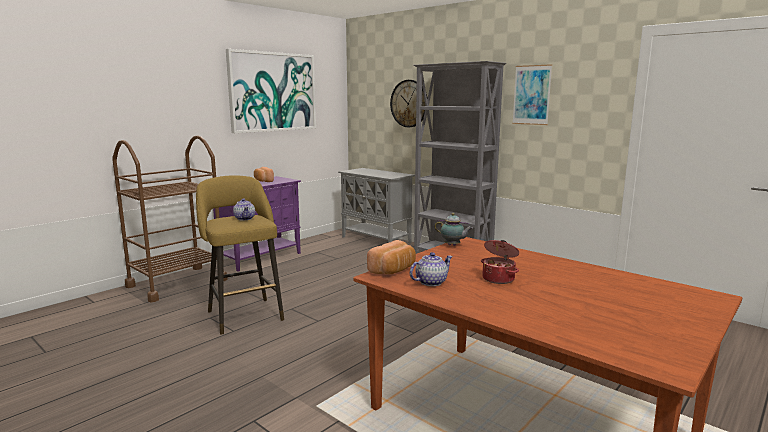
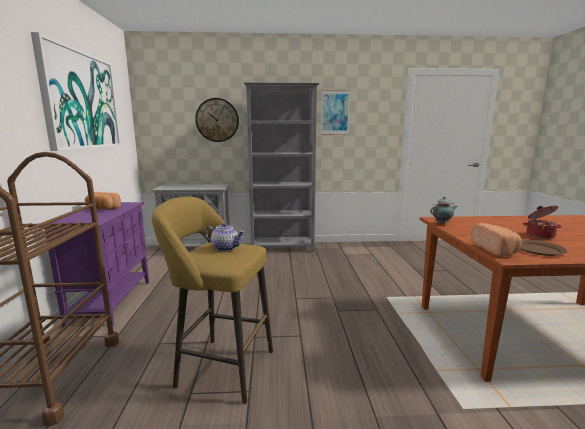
camera: 45 degrees left, 0 degrees up
(431, 282) = (537, 249): teapot -> brown plate

